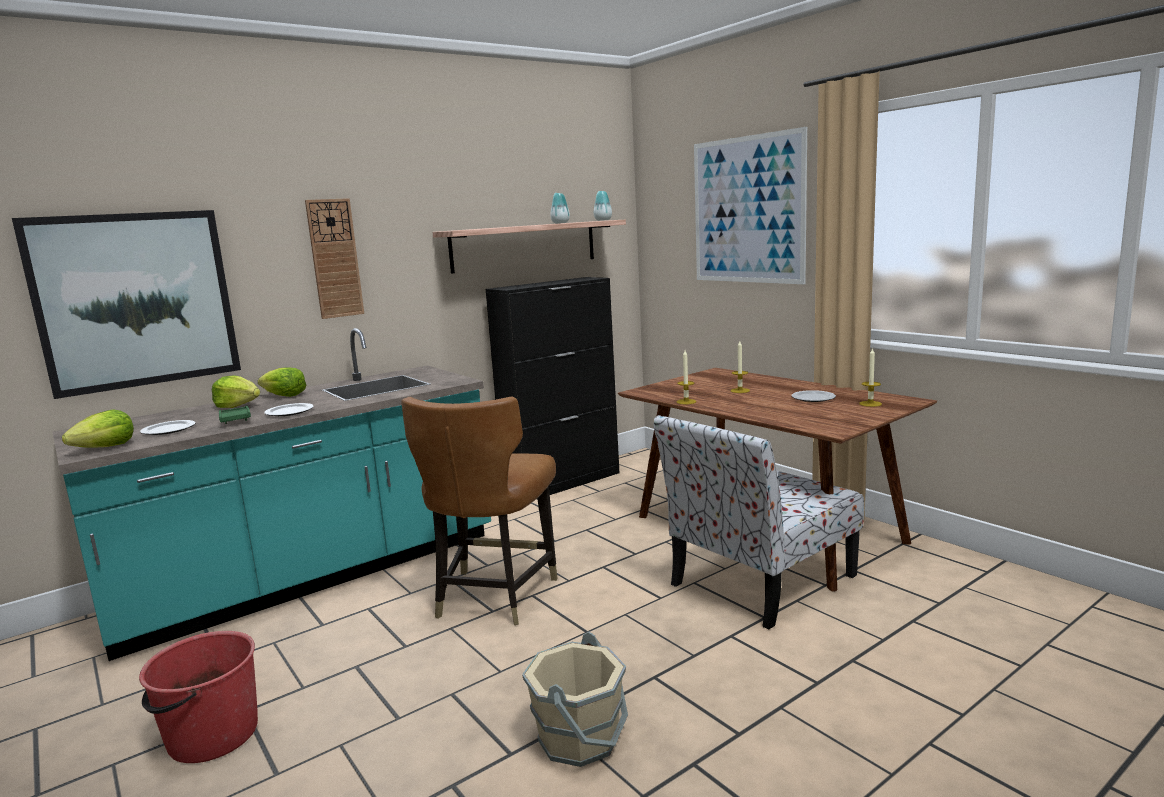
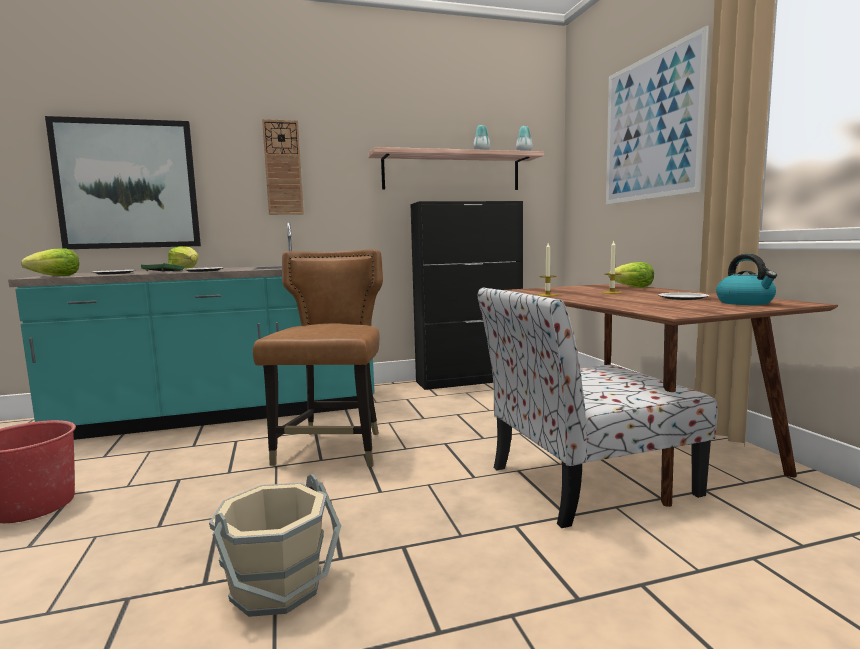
camera: 20 degrees right, 5 degrees down
(284, 396) = (225, 268): lettuce -> lettuce (632, 287)
(493, 596) = (333, 449): brown chair -> brown chair turned 150 degrees clockwise
(870, 404) = (745, 303): candle -> kettle

